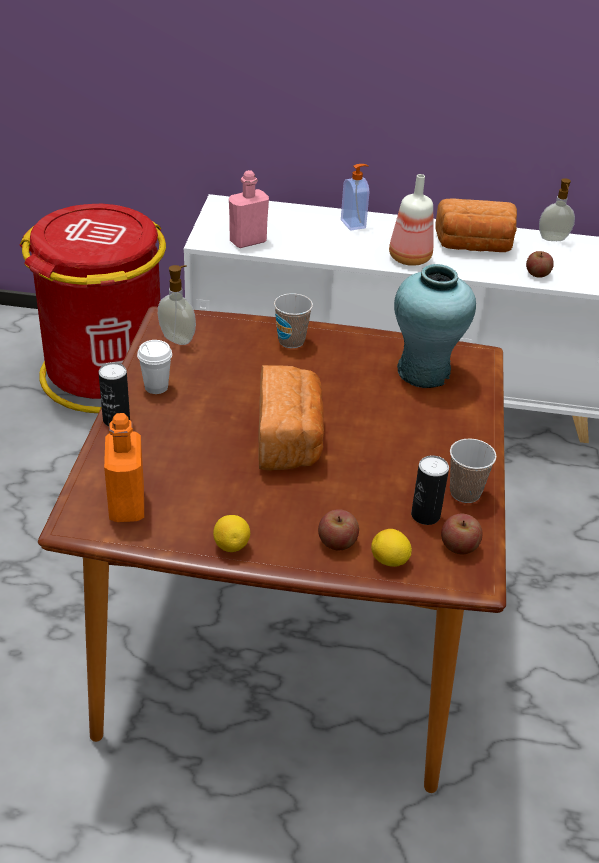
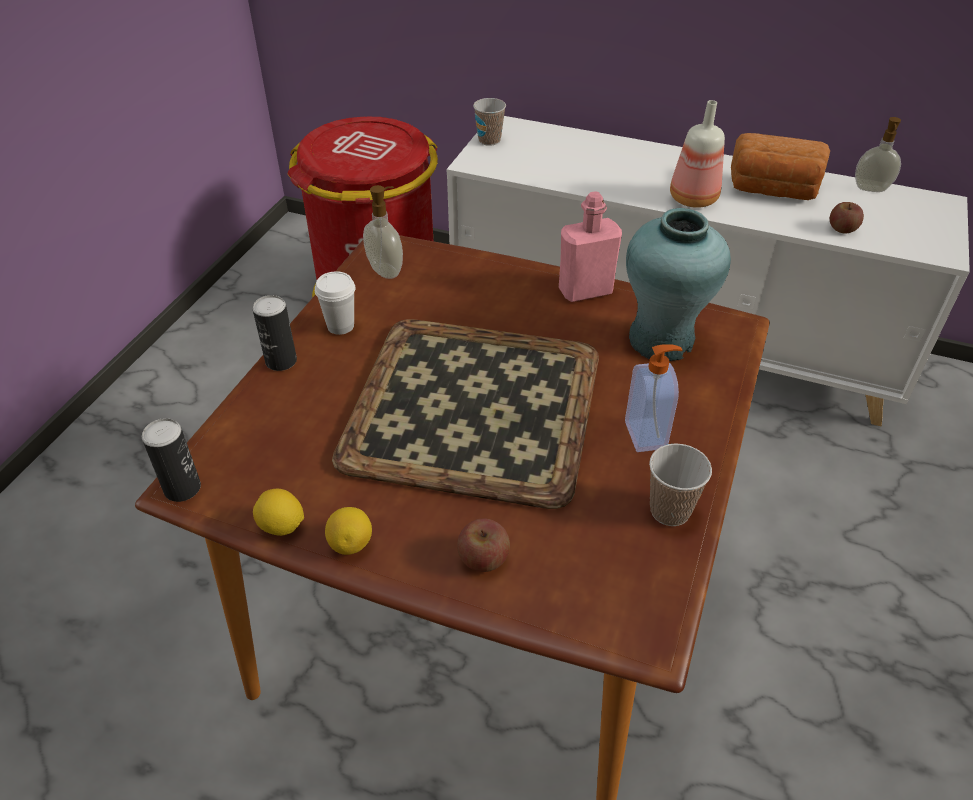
camera: 15 degrees right, 5 degrees up
(127, 506) = (250, 472): orange bottle -> none
(248, 241) = (517, 166): pink bottle -> pink bottle (585, 291)
(289, 439) = (470, 409): bread -> tray
(291, 341) = (513, 286): cup -> cup (489, 140)
(354, 224) = (640, 156): soap dispenser -> soap dispenser (647, 435)
(389, 561) = (542, 596): lemon -> lemon (281, 526)
(425, 515) = (608, 536): can -> can (182, 488)
(459, 546) = (641, 588): apple -> none

